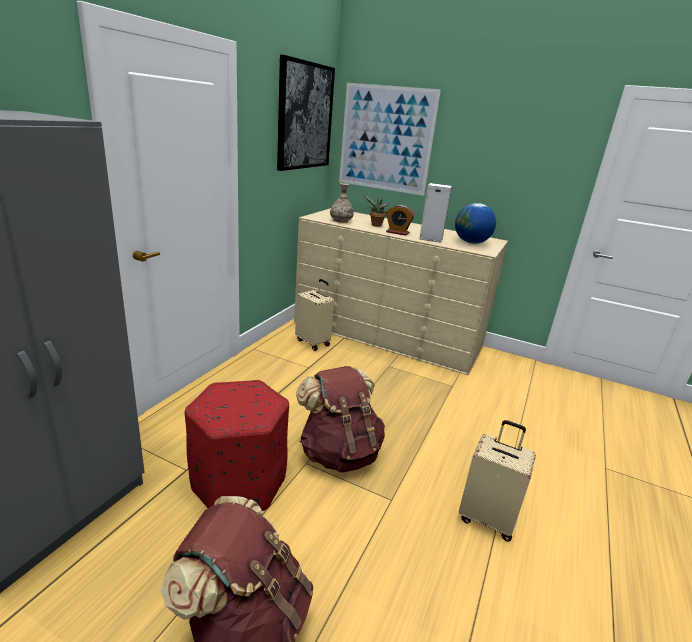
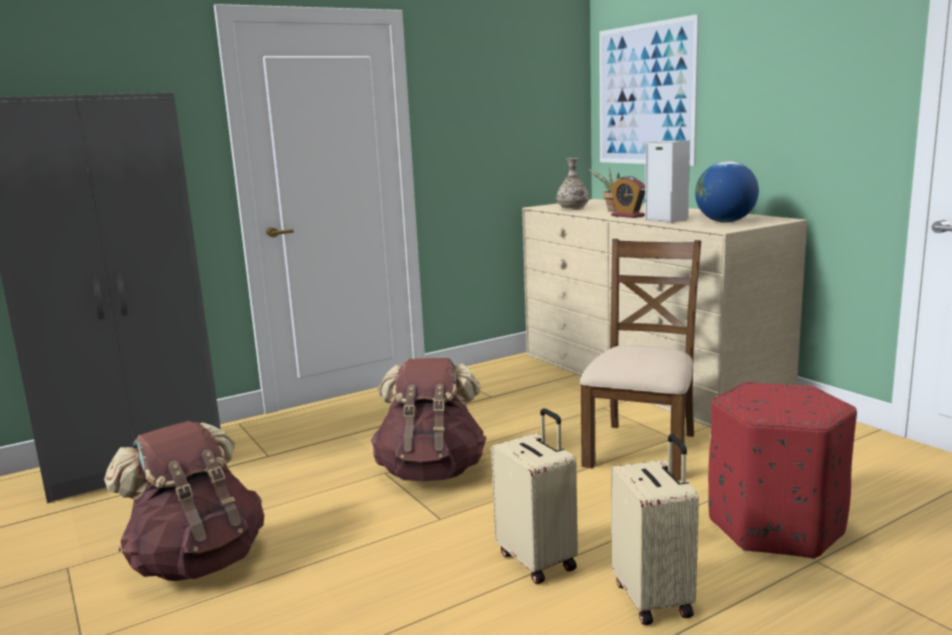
camera: 35 degrees right, 10 degrees down
(239, 482) = (302, 473): red ottoman -> red ottoman (775, 525)
(305, 116) = (529, 81): picture -> none
(313, 342) = (527, 375): beige suitcase -> beige suitcase (654, 599)
(446, 399) = (642, 449): none -> brown chair

